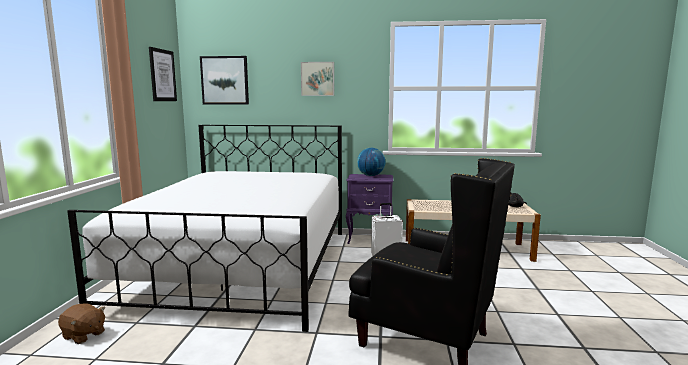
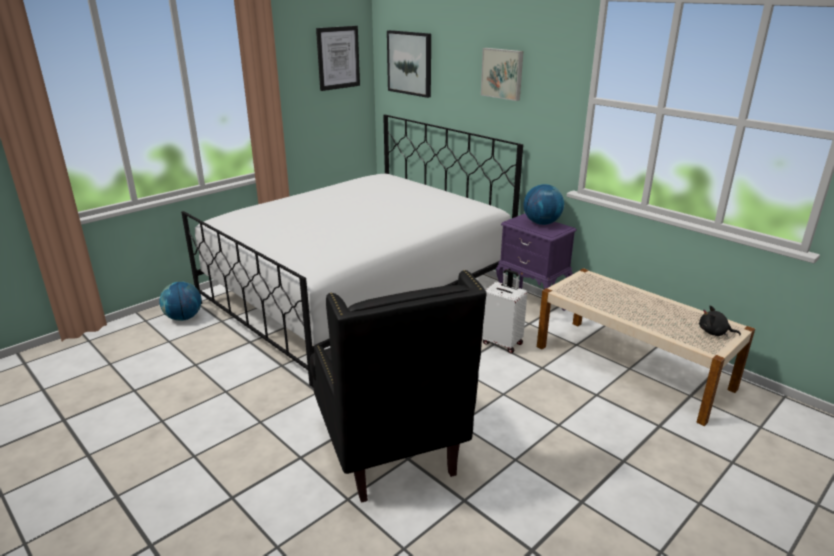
camera: 40 degrees right, 15 degrees up
(83, 335) = (184, 318): brown plush toy -> globe

